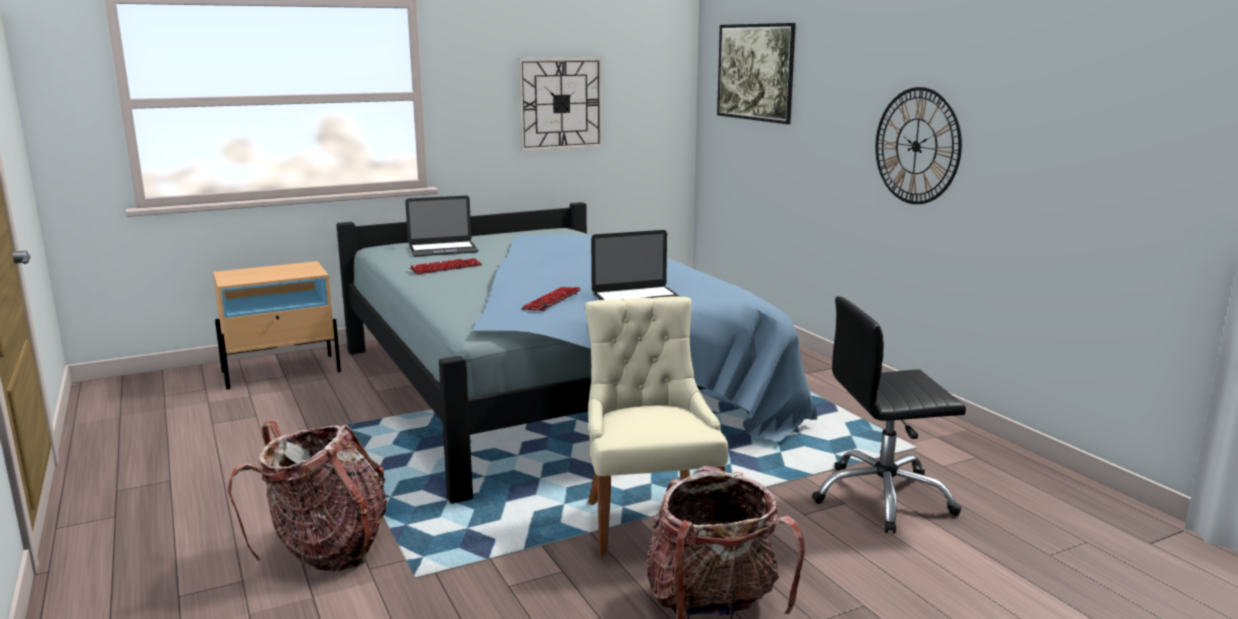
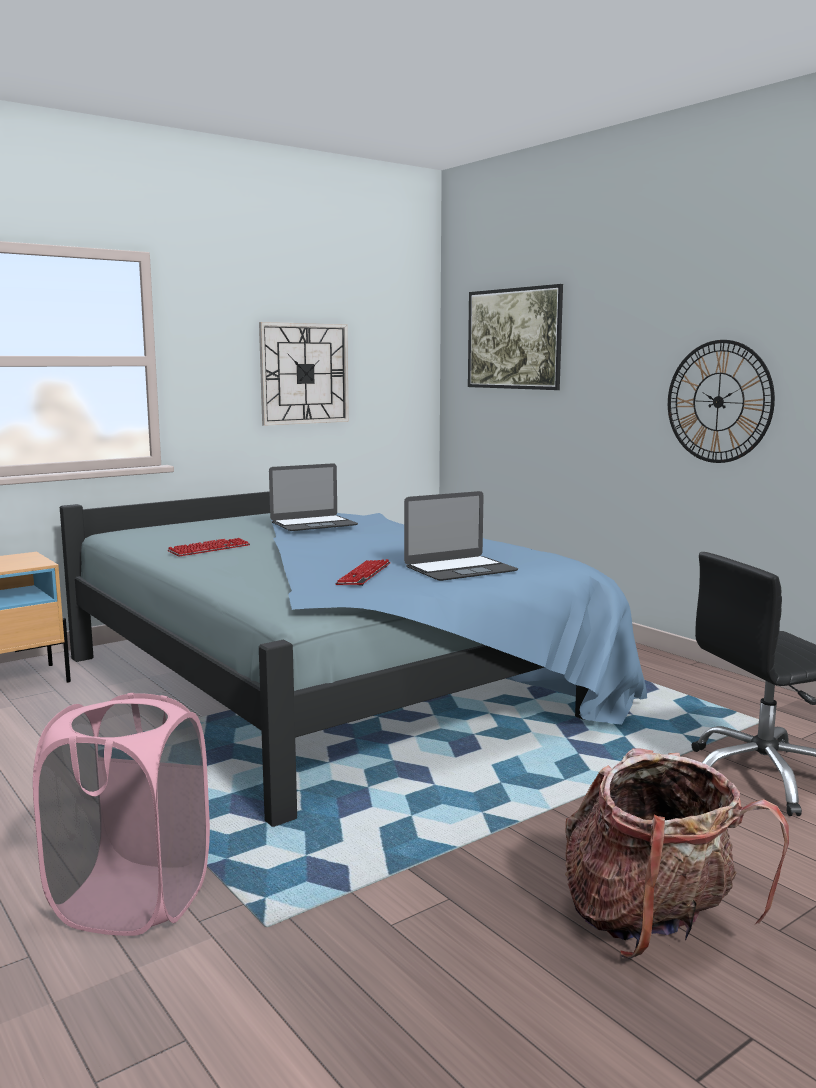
camera: 10 degrees left, 5 degrees down
(326, 549) = (131, 900): backpack -> pink laundry basket
(443, 249) = (192, 532): laptop -> laptop (314, 524)
(649, 520) = (520, 825): beige chair -> none

